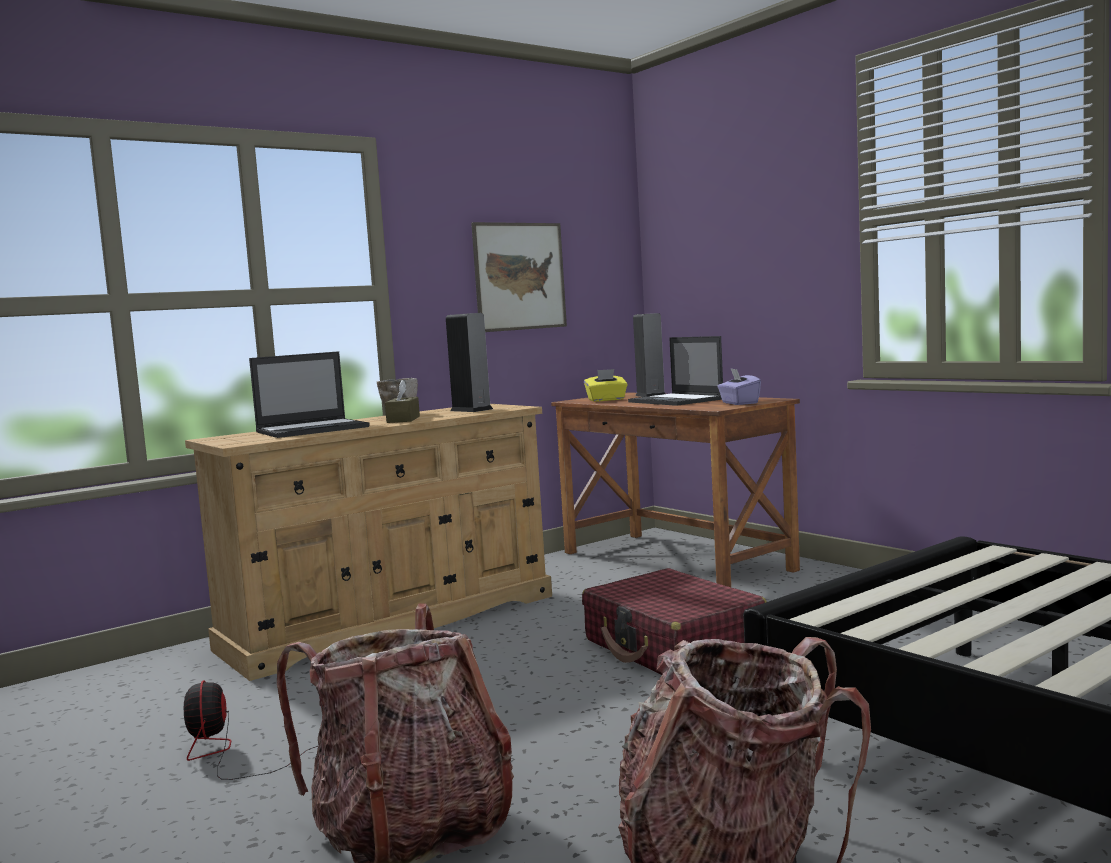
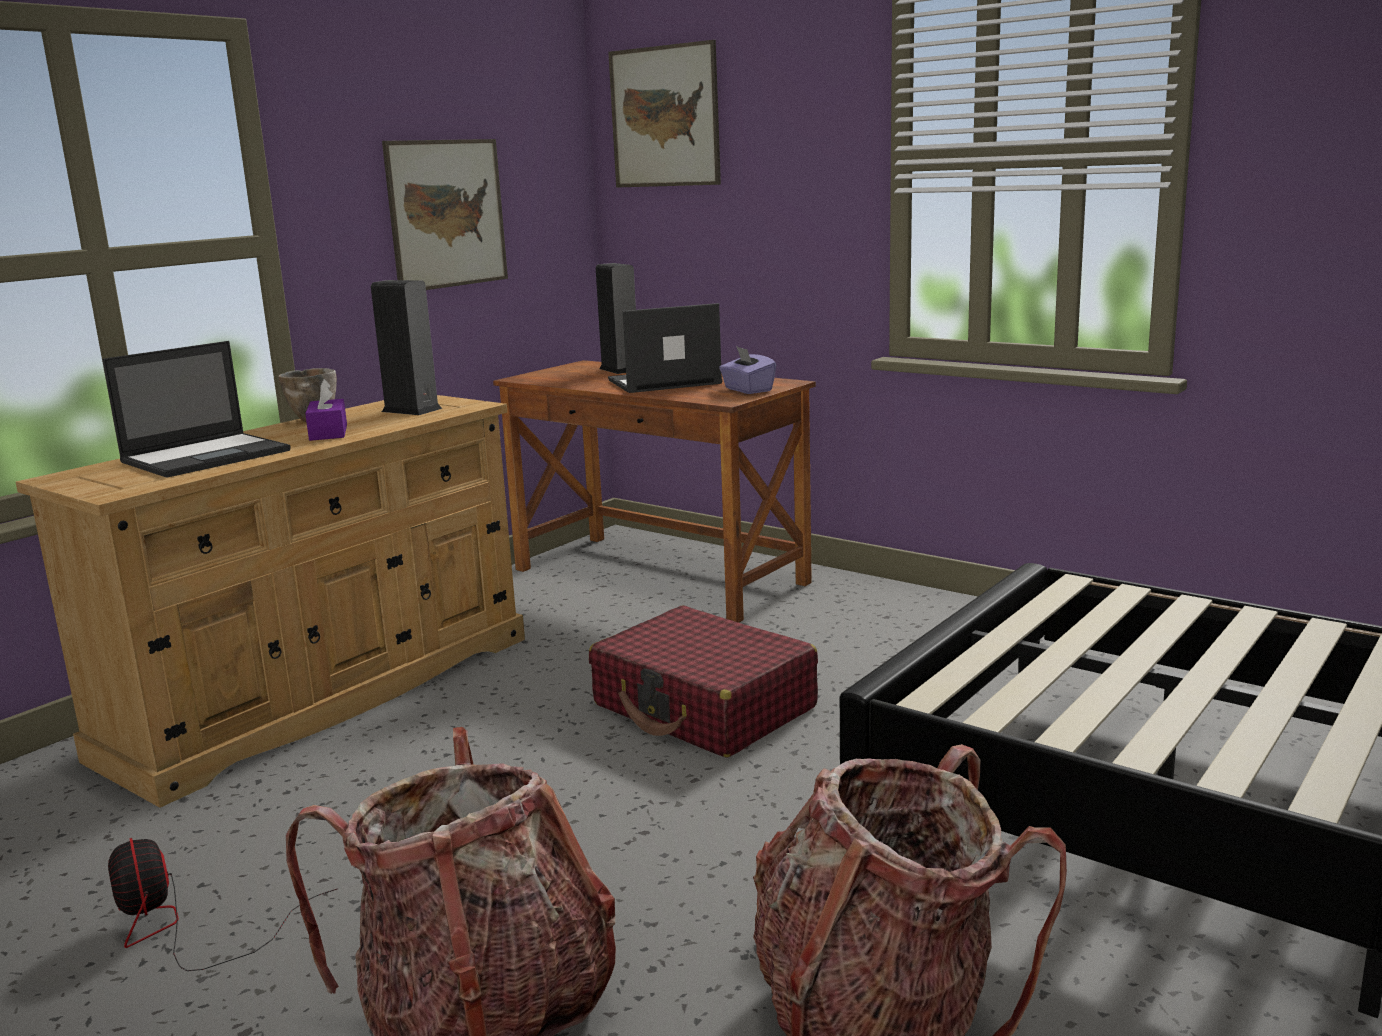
camera: 15 degrees left, 10 degrees up
(403, 419) = (328, 432): brown tissue box -> purple tissue box
(606, 400) = (567, 378): yellow tissue box -> none
(676, 400) = (663, 382): laptop -> laptop turned 120 degrees clockwise
(691, 203) = (665, 117): none -> picture

